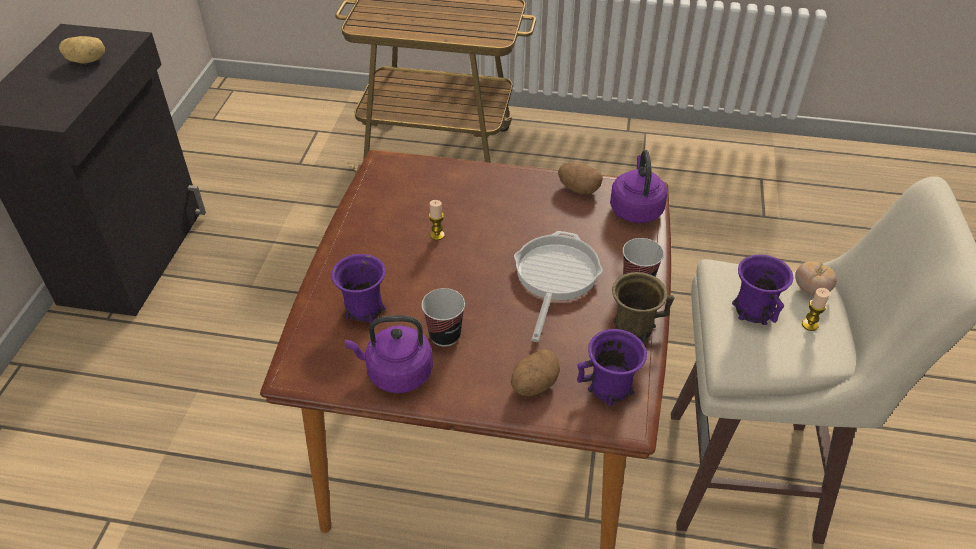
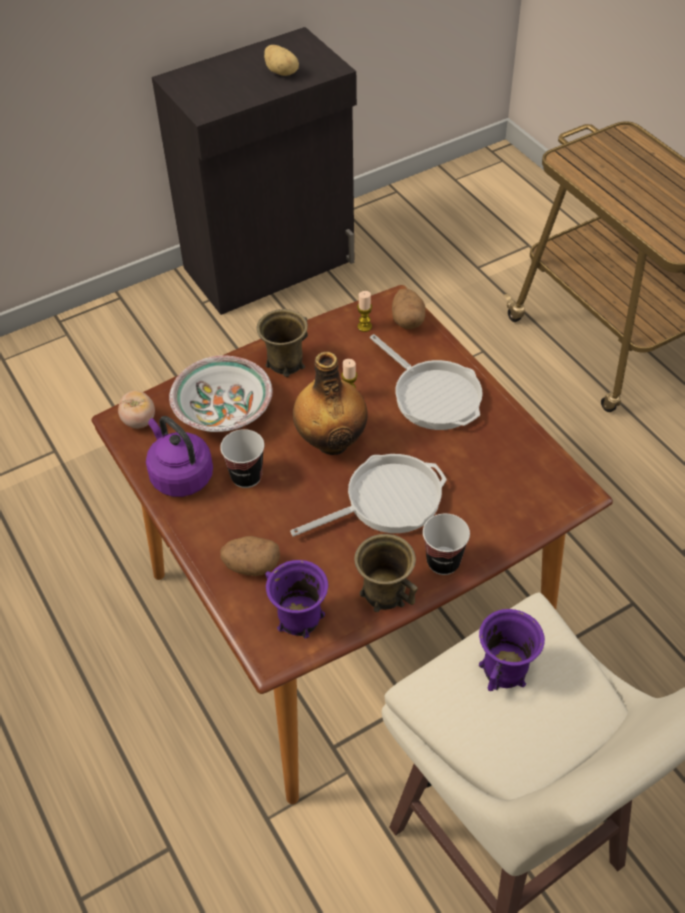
camera: 50 degrees right, 5 degrees up
(362, 247) = (285, 362): none -> brown mug
(363, 309) = (223, 410): purple mug -> bowl
(468, 270) = (331, 441): none -> bottle
(490, 198) = (433, 395): none -> frying pan
(578, 189) = (519, 443): potato -> potato (407, 320)
(636, 208) = (542, 500): purple kettle -> none
(809, 324) = (535, 726): candle -> candle (364, 326)
(811, 290) = (588, 702): tomato -> tomato (139, 421)

